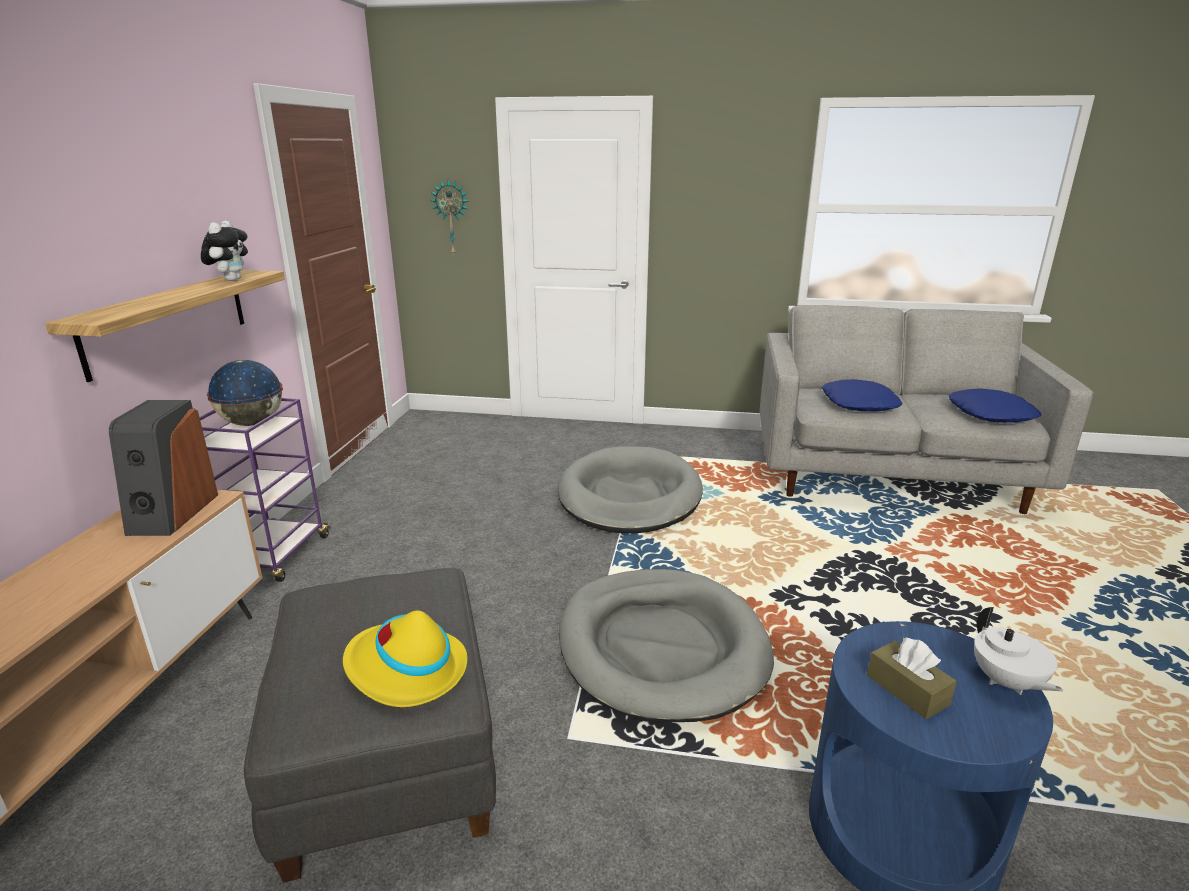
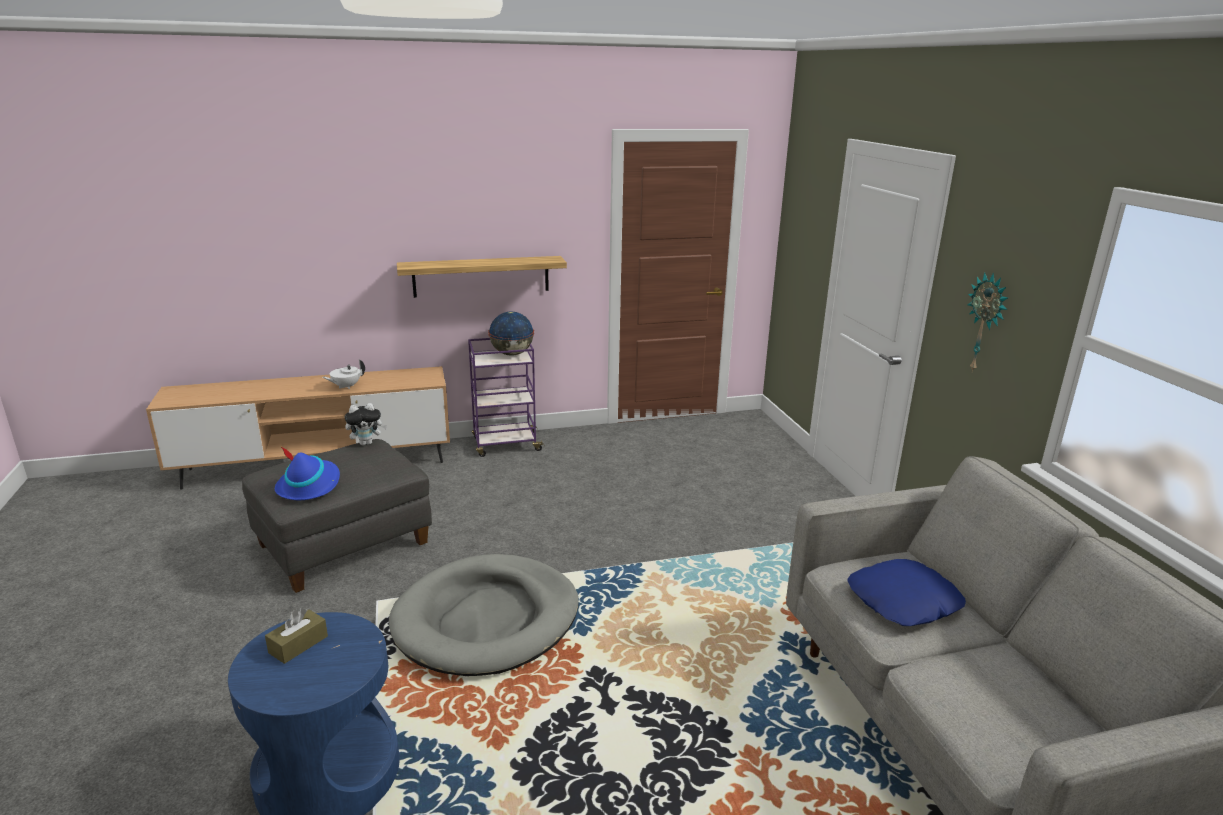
camera: 65 degrees right, 0 degrees up
(172, 513) = (411, 379): speaker -> none
(231, 280) = (524, 260): plush toy -> plush toy (367, 443)
(405, 670) = (309, 485): yellow hat -> blue hat
(452, 217) = (807, 246): wall clock -> wall clock (986, 323)
(629, 496) = (710, 553): grey dog bed -> none
(991, 414) = (1009, 727): blue pillow -> none
(1006, 682) = (314, 692): white teapot -> white teapot (346, 386)

